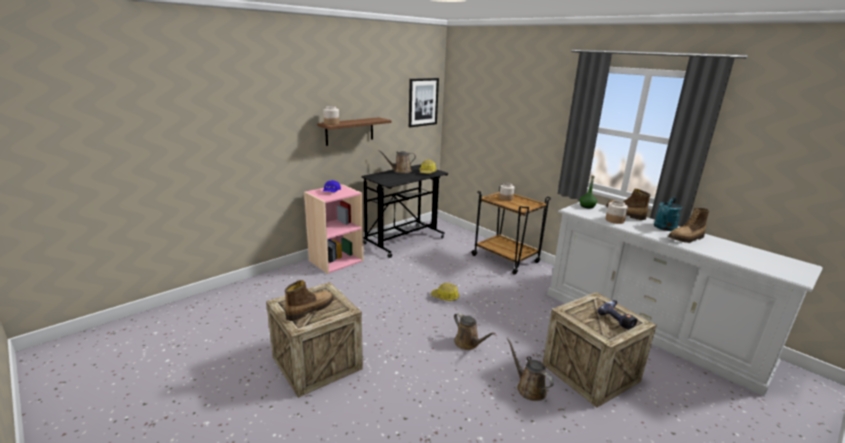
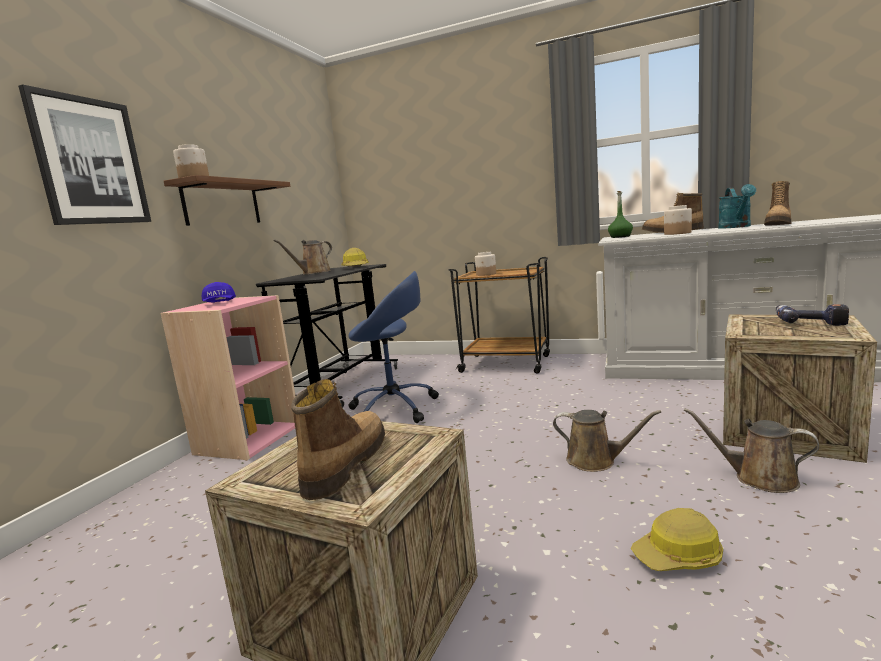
camera: 25 degrees left, 10 degrees down
(414, 269) = (395, 409): none -> blue office chair
(423, 102) = (316, 173): picture -> picture (90, 161)
(445, 297) = (483, 422): hard hat -> hard hat (678, 556)

